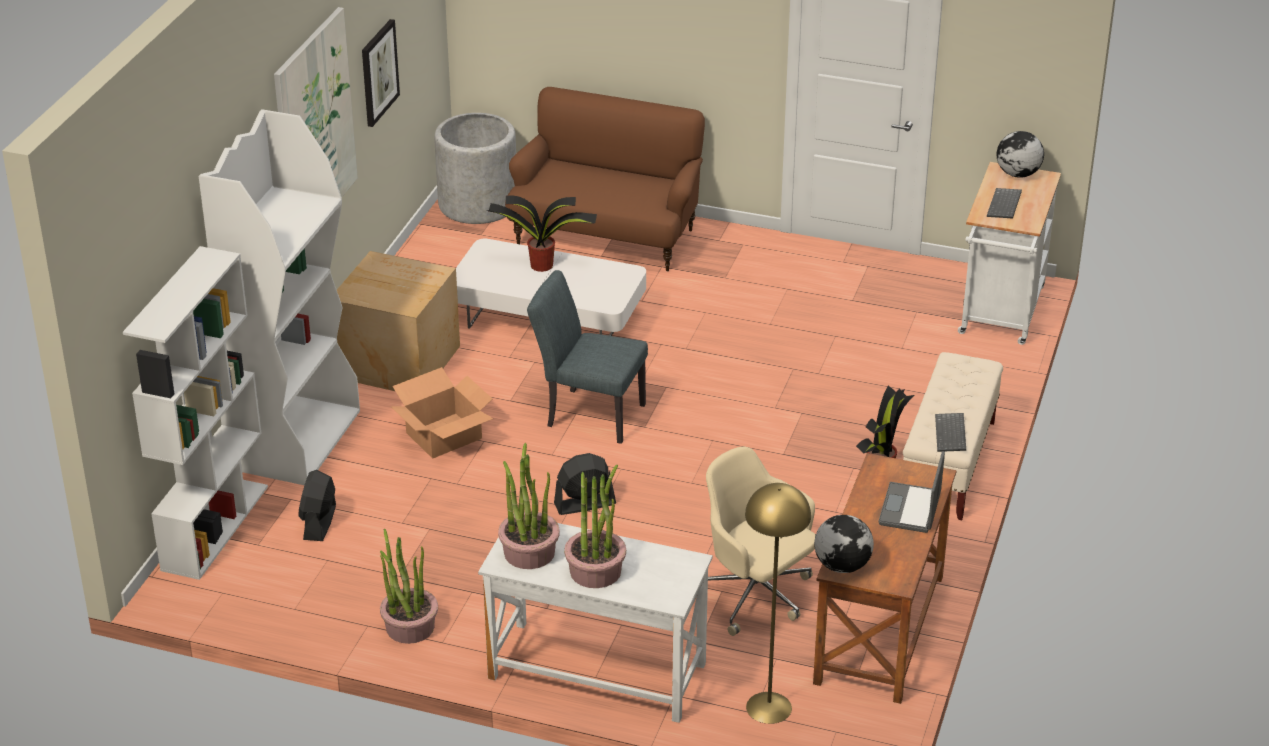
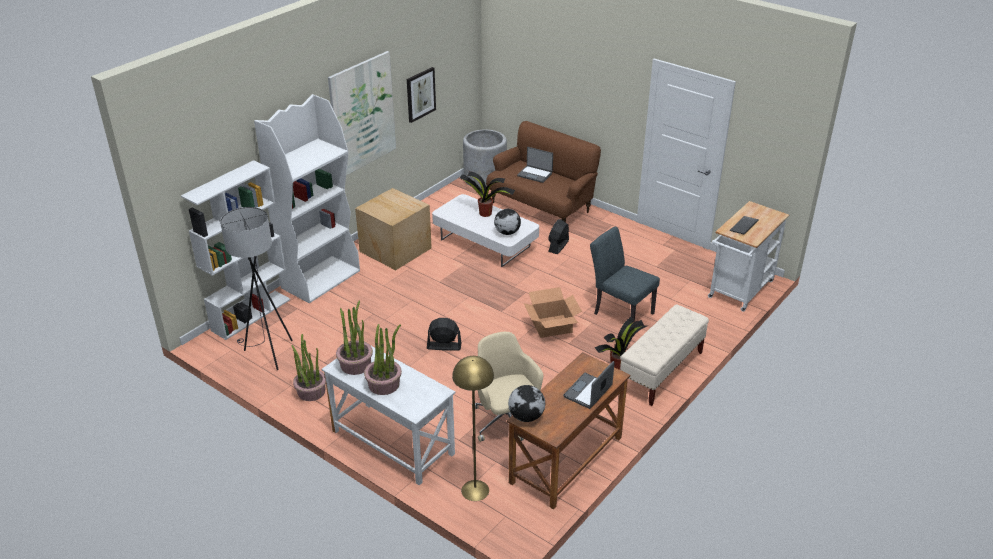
camera: 20 degrees right, 0 degrees up
(290, 584) = (267, 353): none -> grey floor lamp
(319, 523) = (303, 324): black fan -> black fan (558, 246)
(444, 436) = (394, 293): cardboard box -> cardboard box (552, 326)
(588, 414) = (475, 297): grey chair -> grey chair (620, 312)
(591, 180) = (535, 174): none -> laptop
(951, 434) = (653, 353): keyboard -> none
(1017, 174) = (762, 210): globe -> globe (507, 232)

